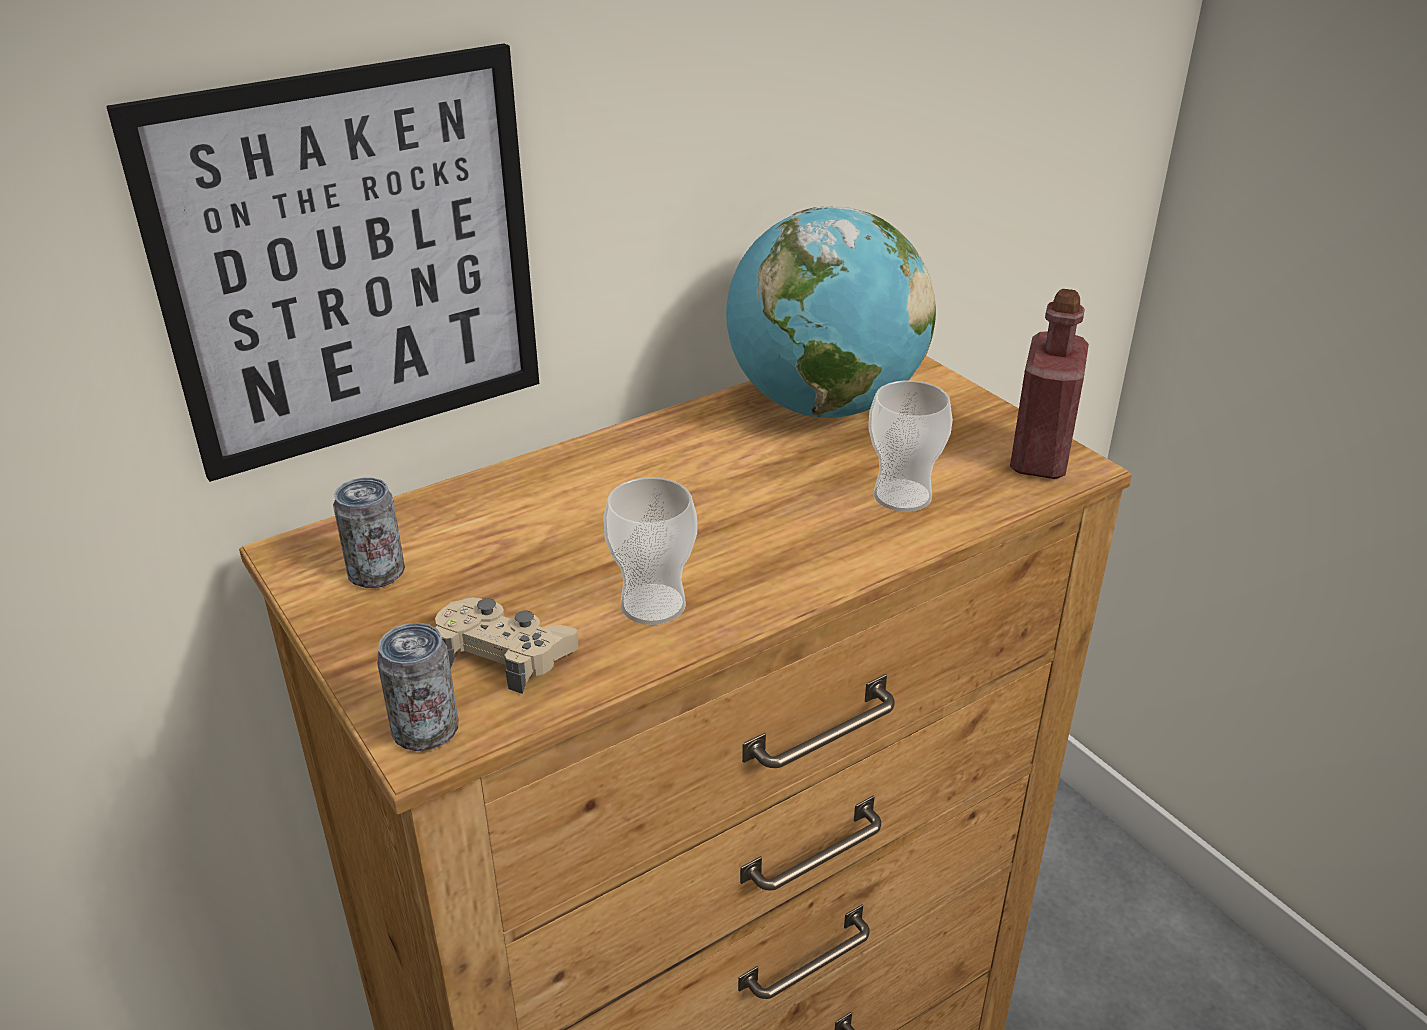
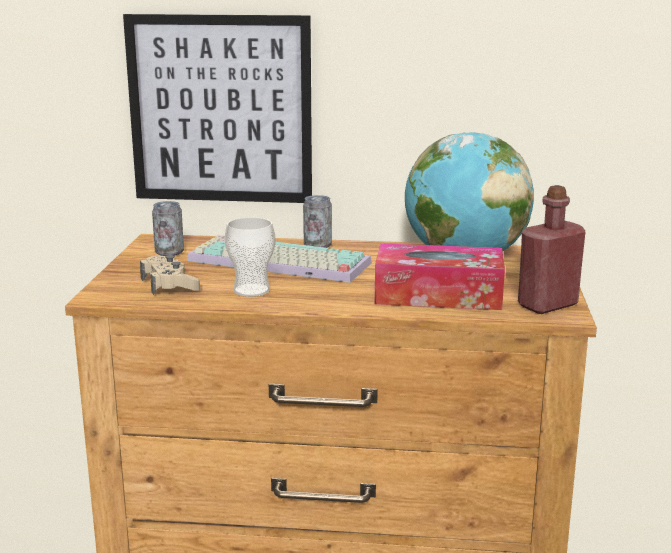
camera: 40 degrees right, 15 degrees down
(425, 730) = (105, 292): can -> can (317, 245)
(589, 523) = (275, 262): none -> keyboard
(902, 496) = (438, 295): cup -> tissue box

